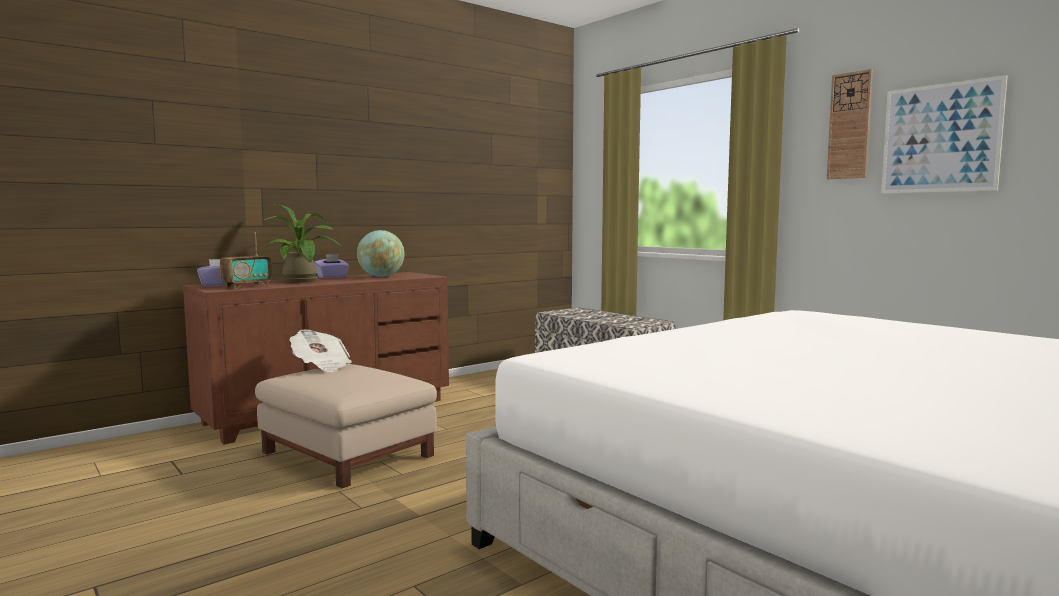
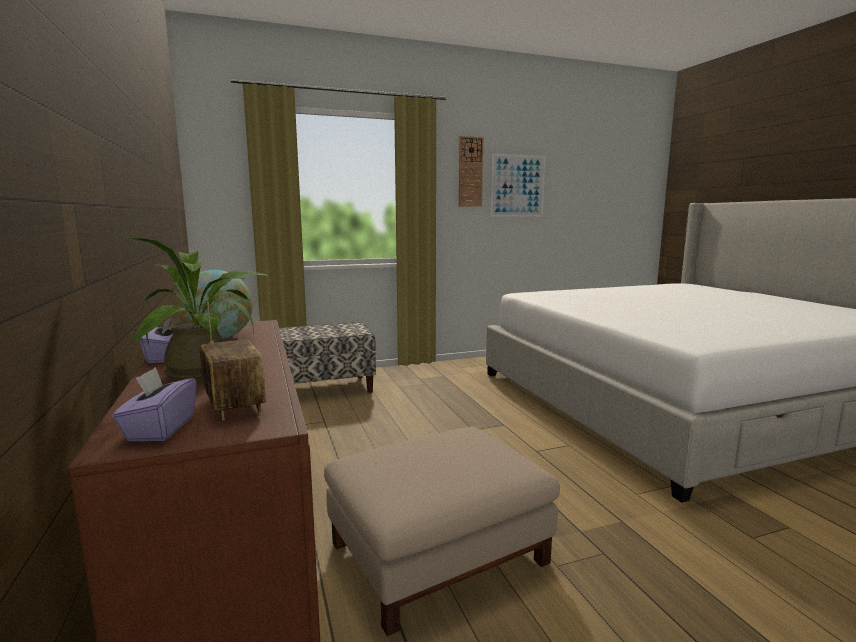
camera: 70 degrees left, 5 degrees up
(321, 366) = (379, 471): newspaper -> none

